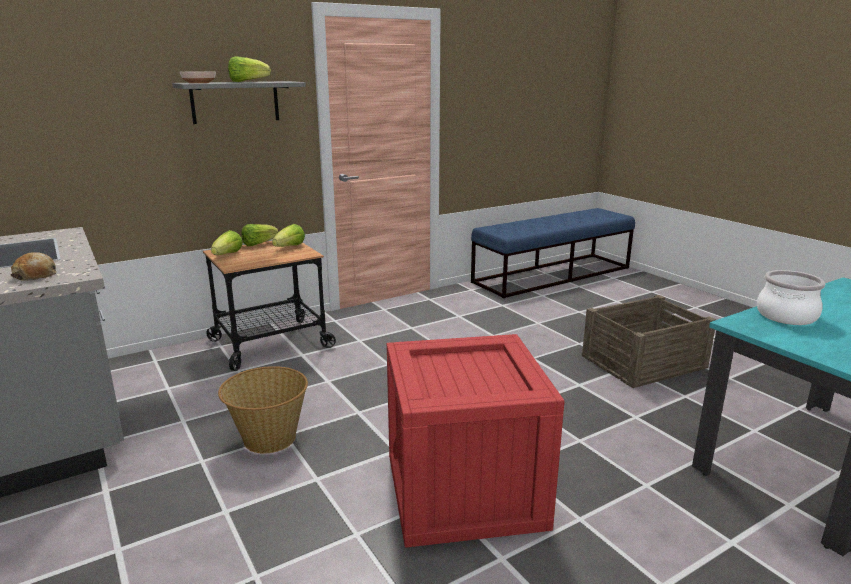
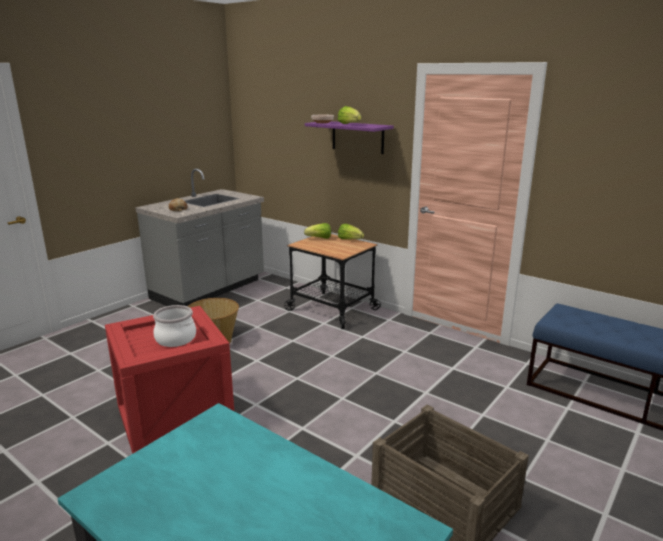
camera: 70 degrees right, 0 degrees up
(235, 102) = (357, 137): grey shelf -> purple shelf
(290, 247) = (351, 247): lettuce -> none
(785, 316) = (248, 450): cooking pot -> cooking pot (176, 339)

